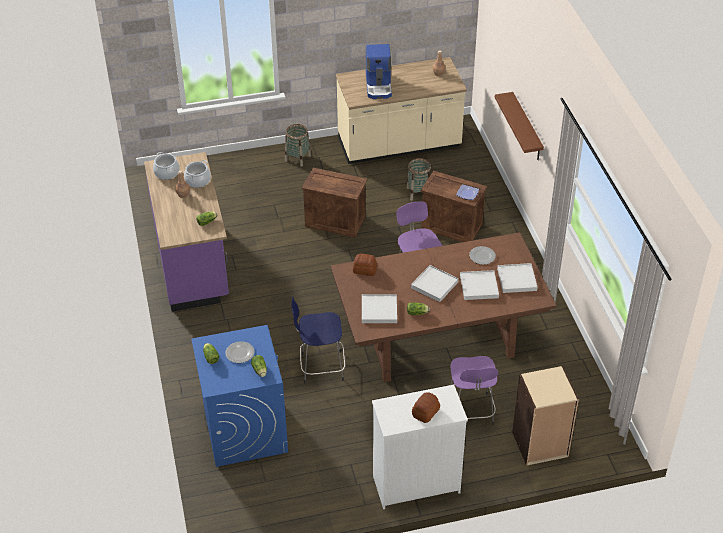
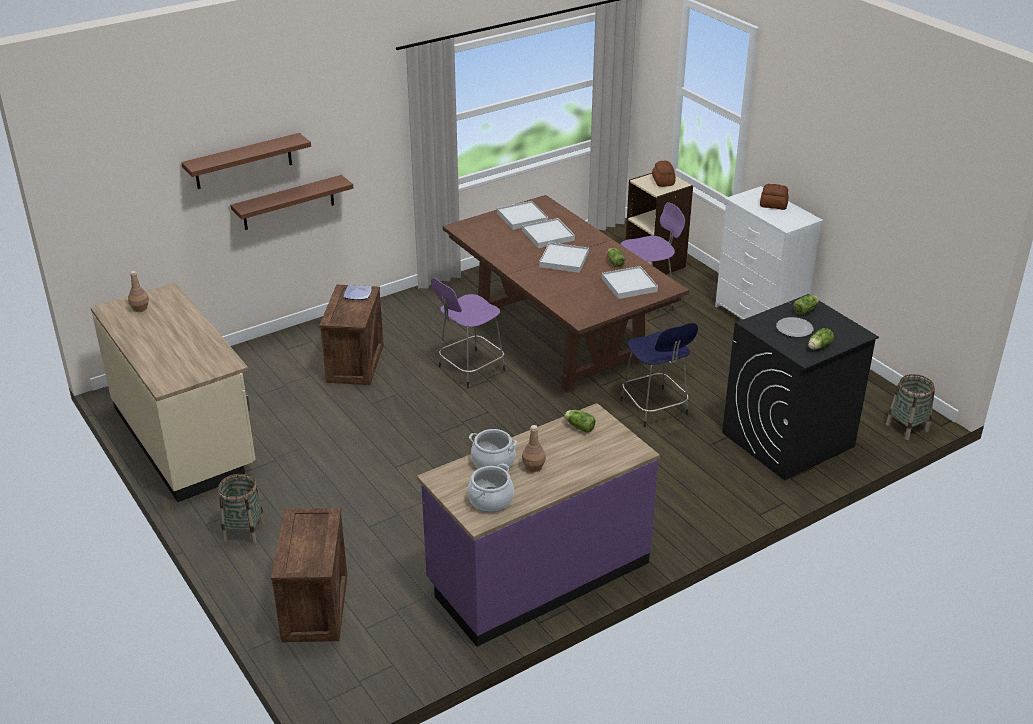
camera: 110 degrees left, 10 degrees down
(245, 429) = (787, 440): blue washing machine -> black washing machine
(334, 222) = (385, 459): crate -> crate (316, 608)
(364, 270) = (570, 306): bread -> bread (663, 181)
(379, 86) = (183, 351): coffee machine -> none
(418, 193) = (294, 400): basket -> basket (907, 427)
(482, 256) = (497, 240): plate -> none
(520, 74) = (243, 161): none -> brown shelf

